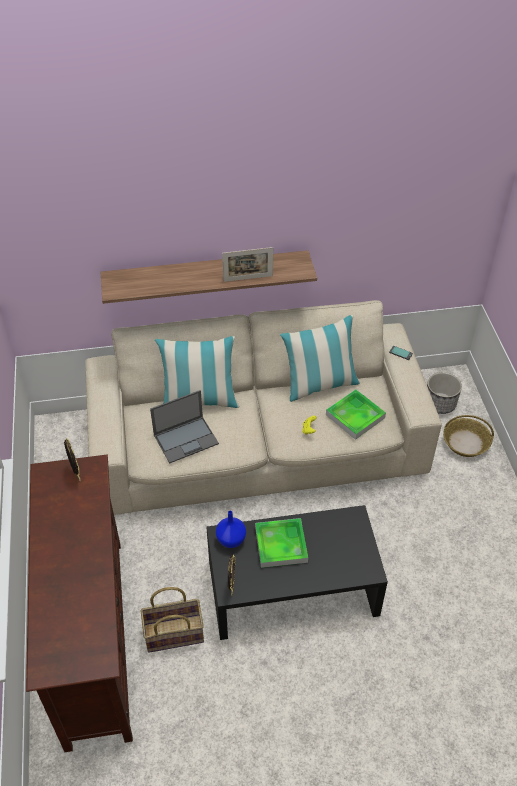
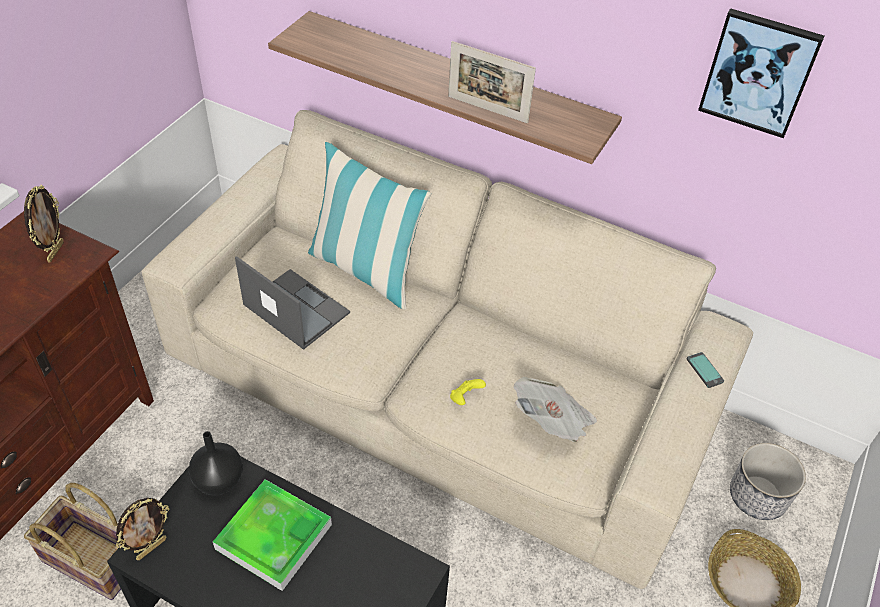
camera: 35 degrees right, 0 degrees up
(186, 439) = (295, 308): laptop -> laptop turned 150 degrees counterclockwise
(231, 539) = (220, 480): blue vase -> black vase
(320, 385) = (545, 347): pillow -> none
(355, 416) = (552, 422): tray -> newspaper
(373, 203) = (758, 73): none -> picture

